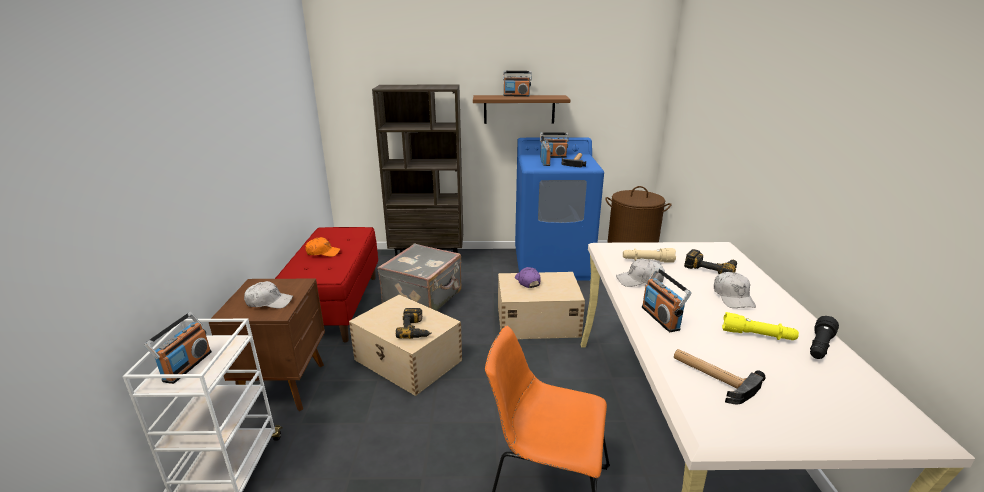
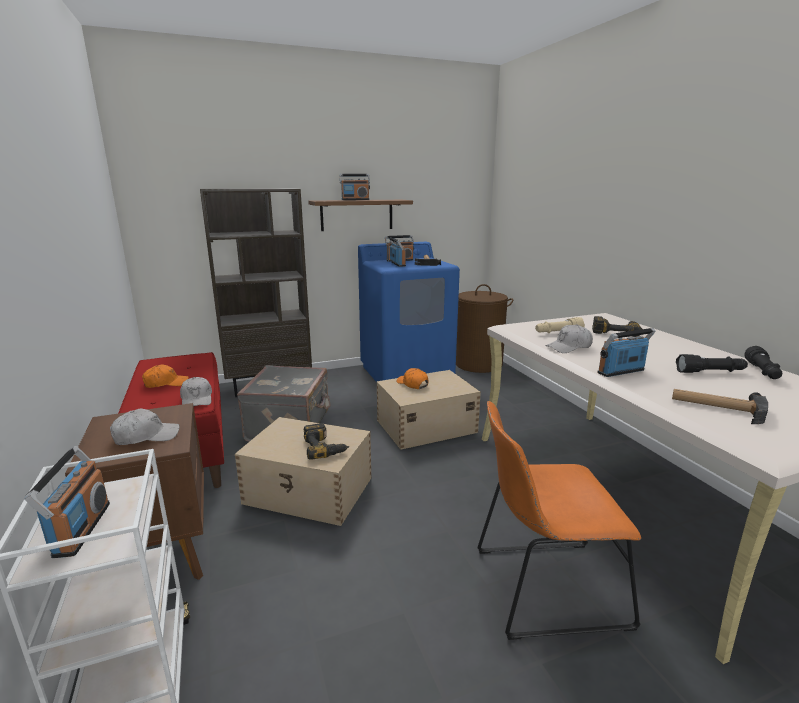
camera: 20 degrees left, 5 degrees down
(527, 281) = (412, 384): purple cap -> orange cap
(660, 318) = (621, 372): radio -> radio turned 105 degrees clockwise
(732, 297) = (657, 348): white cap -> white cap (197, 399)
(757, 335) = (710, 372): yellow flashlight -> black flashlight

